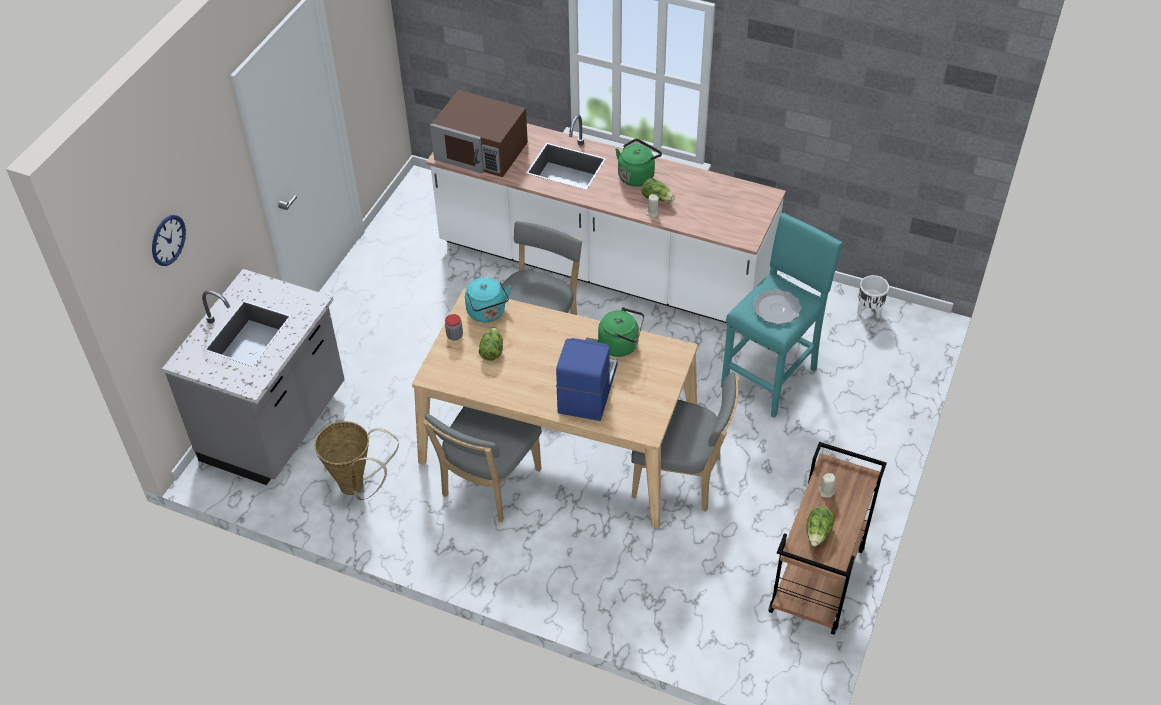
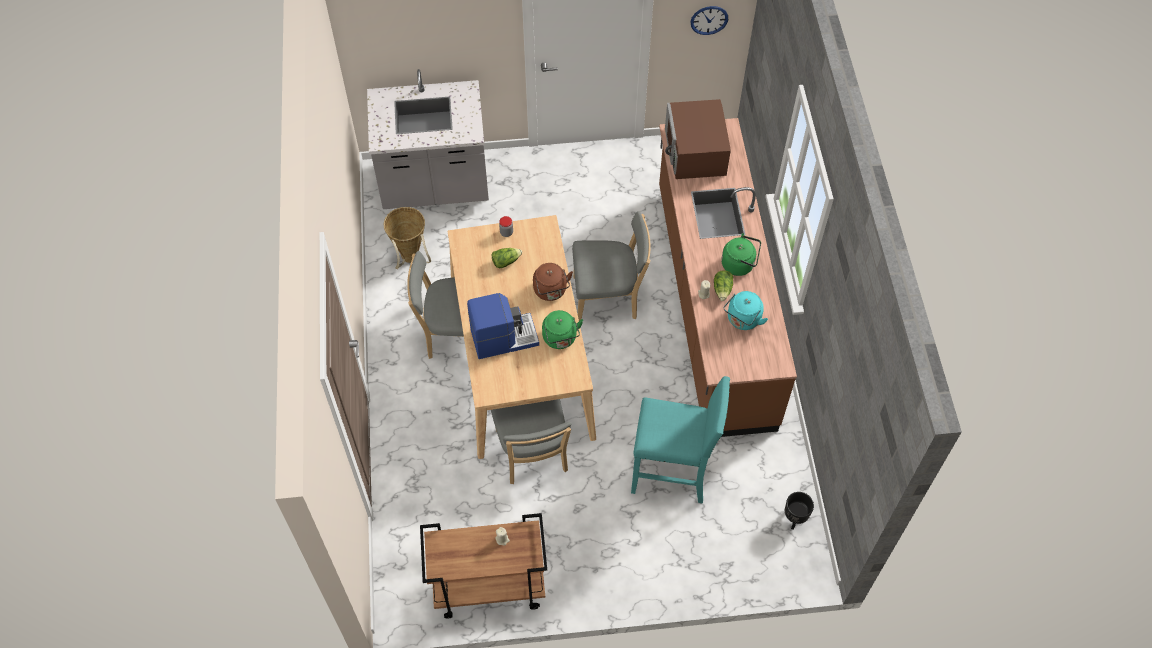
camera: 60 degrees right, 10 degrees up
(168, 240) = (406, 20): wall clock -> wall clock (709, 20)
(487, 313) = (540, 241): turquoise kettle -> turquoise kettle (742, 320)
(557, 329) = (551, 291): none -> brown kettle
(603, 267) = (712, 305): white counter -> brown counter
(777, 308) = (669, 429): plate -> none
(818, 533) = (459, 549): lettuce -> none
(868, 311) = (794, 518): white planter -> black planter

